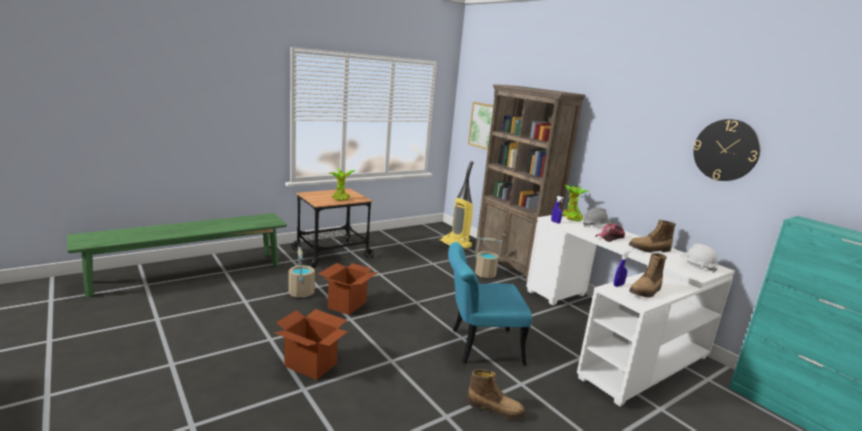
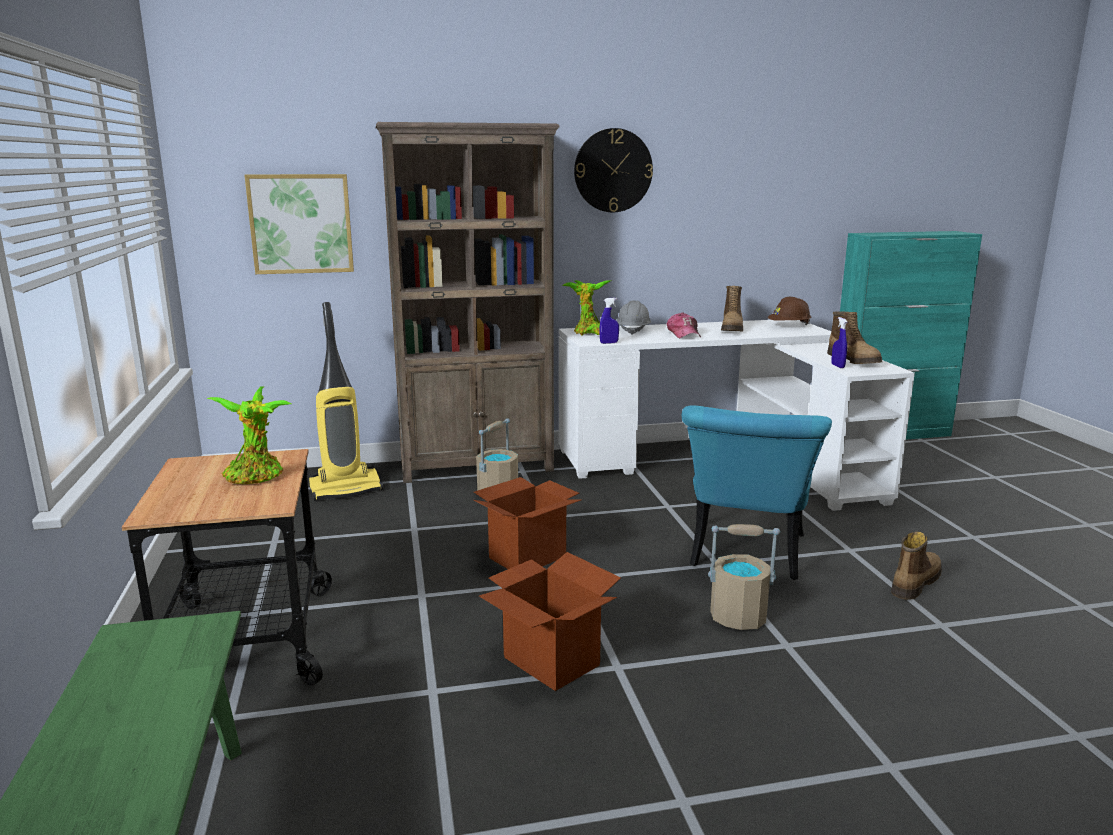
camera: 65 degrees left, 0 degrees up
(301, 292) = (452, 723): beige bucket -> beige bucket (738, 617)
(311, 365) = (800, 746): cardboard box -> cardboard box (527, 557)
(697, 266) = (789, 326): white hard hat -> brown hard hat
(726, 150) = (762, 176): wall clock -> wall clock (613, 170)

